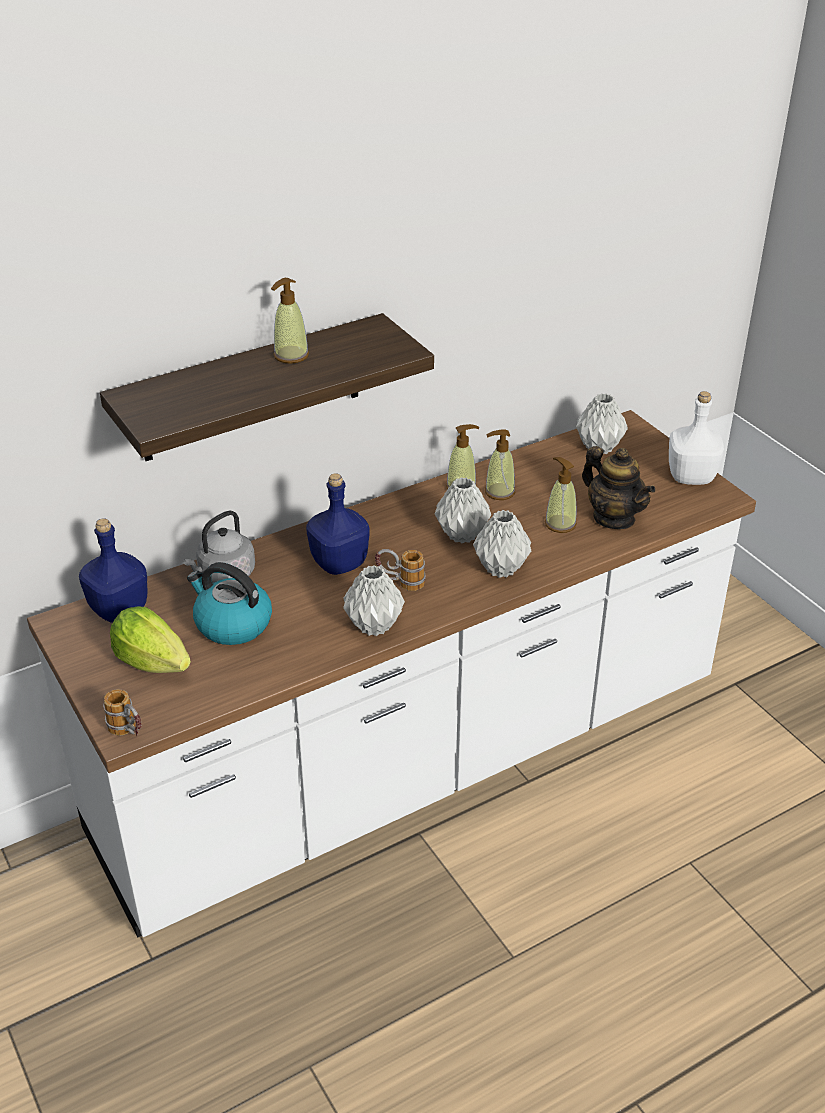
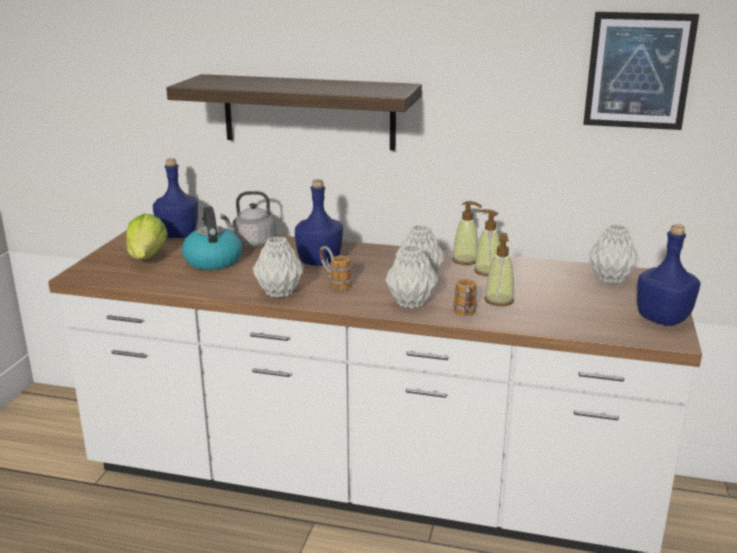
camera: 45 degrees right, 15 degrees down
(129, 733) = (78, 276): mug -> mug (465, 316)
(291, 355) = (322, 83): soap dispenser -> none
(589, 233) = (638, 71): none -> picture
(614, 518) = (548, 313): teapot -> none
(691, 477) = (662, 319): white bottle -> blue bottle

